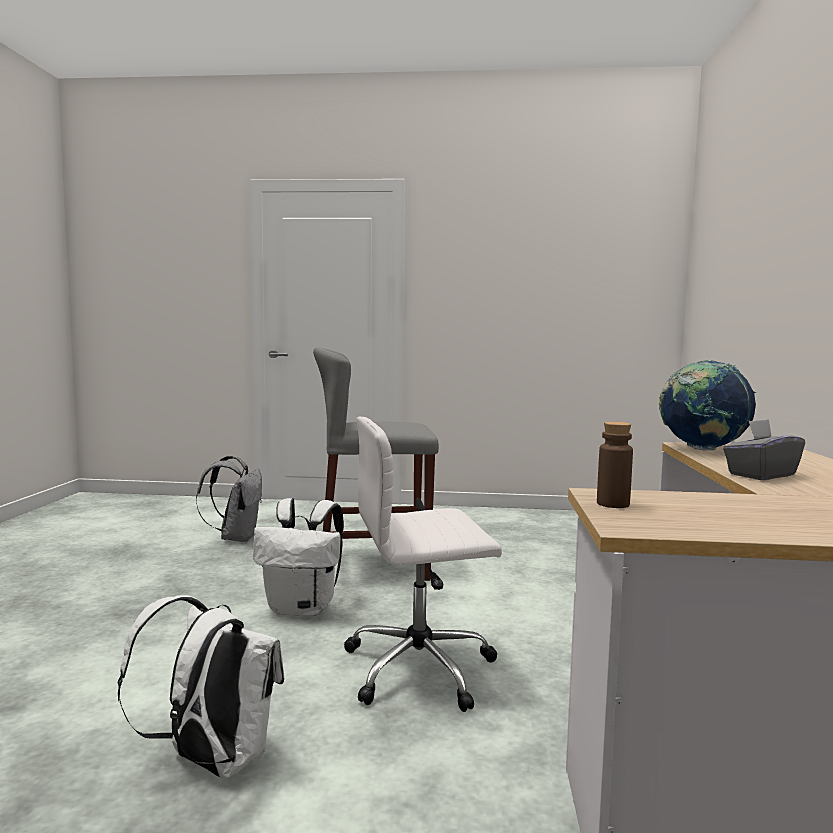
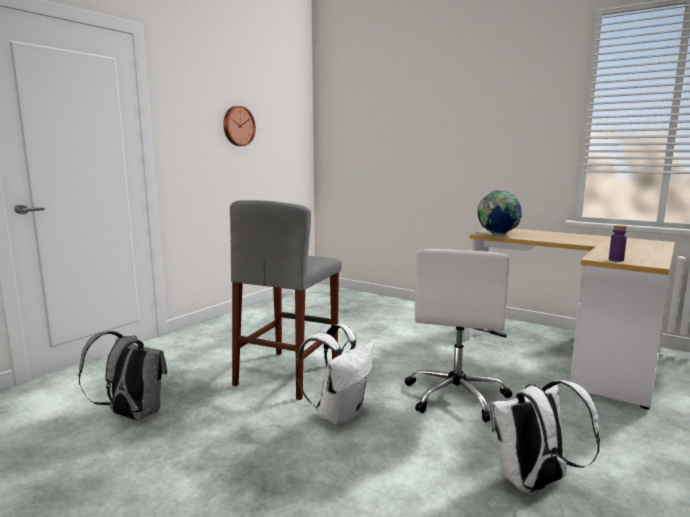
camera: 60 degrees left, 5 degrees up
(527, 277) = (238, 126): none -> wall clock
(613, 504) = (616, 260): brown bottle -> purple bottle
(760, 475) = (559, 240): grey tissue box -> none

